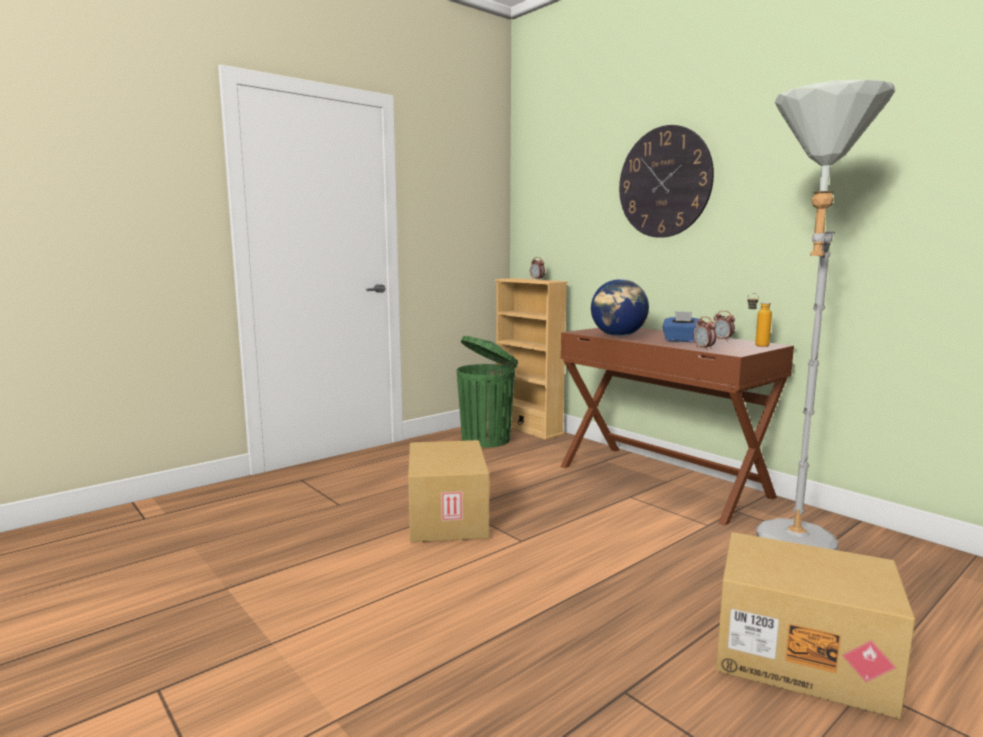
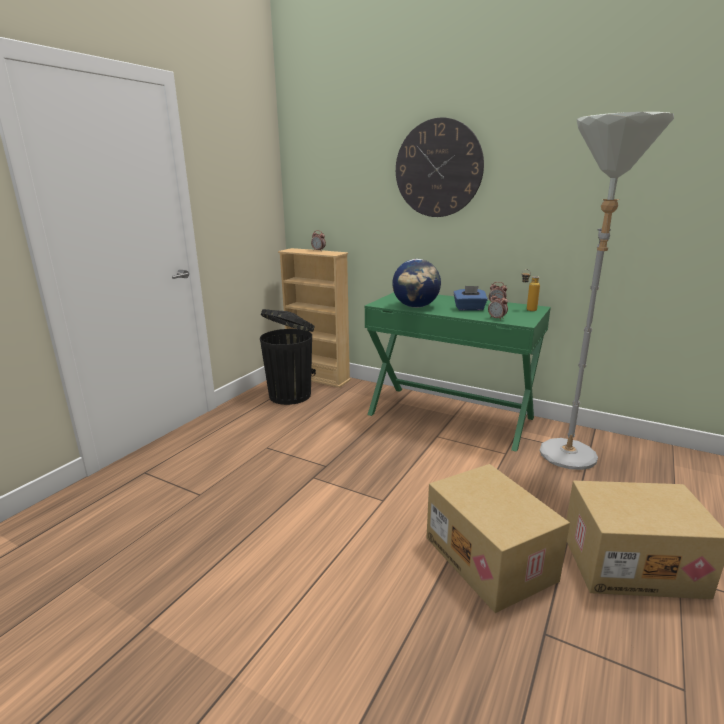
camera: 20 degrees left, 10 degrees up
(449, 518) = (309, 488): cardboard box -> cardboard box (491, 558)
(487, 439) = (291, 395): green trash can -> black trash can
(662, 480) = (450, 415): brown desk -> green desk

